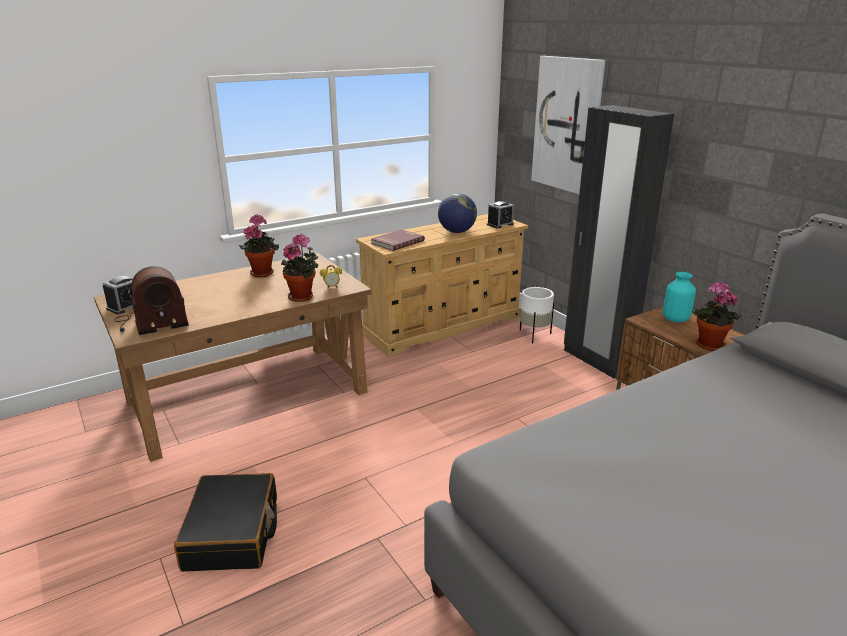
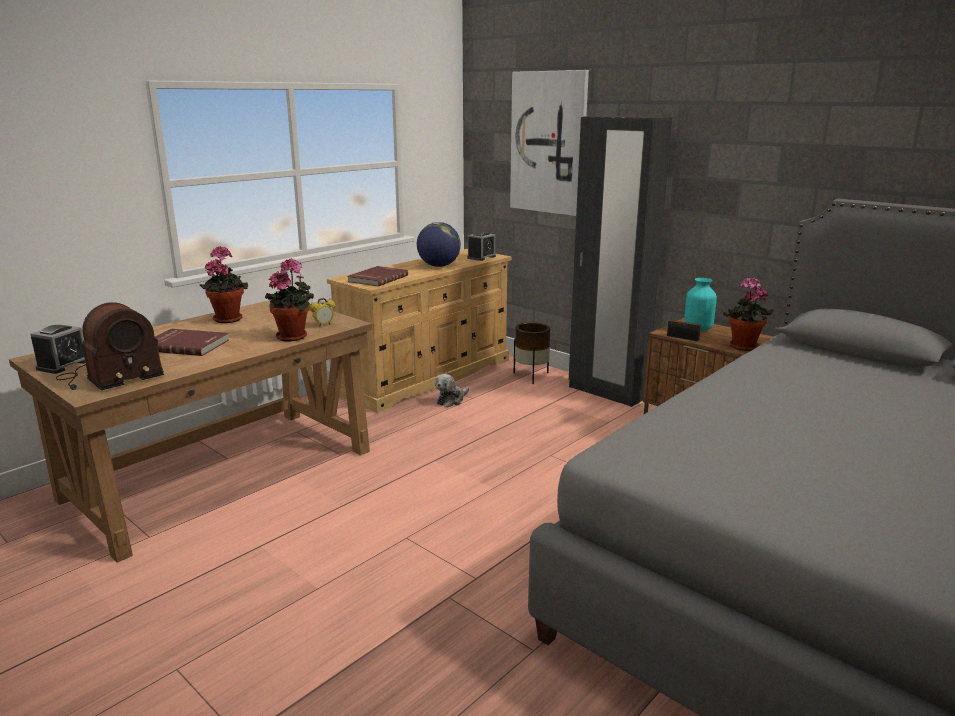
camera: 15 degrees left, 5 degrees down
(220, 297) = (187, 345): none -> red book
(232, 533) = (265, 624): black suitcase -> none
(454, 351) = (451, 400): none -> plush toy
(534, 335) = (531, 376): white planter -> brown planter
(656, 328) = (684, 338): none -> radio

